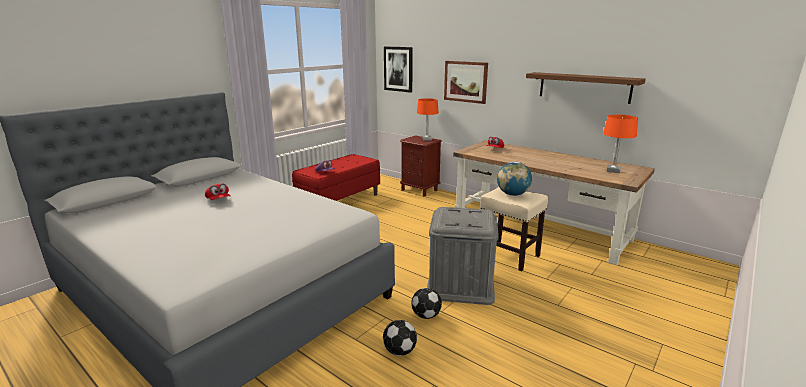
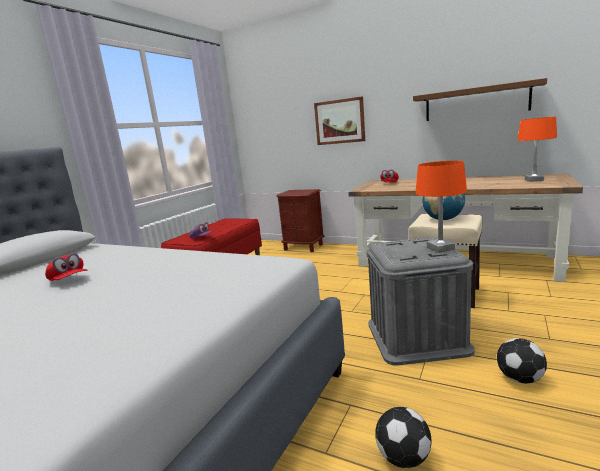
camera: 10 degrees left, 5 degrees down
(398, 69) = (261, 122): picture -> none
(426, 316) = (404, 390): football -> football (520, 379)
(427, 139) = (304, 190): orange table lamp -> orange table lamp (441, 248)

